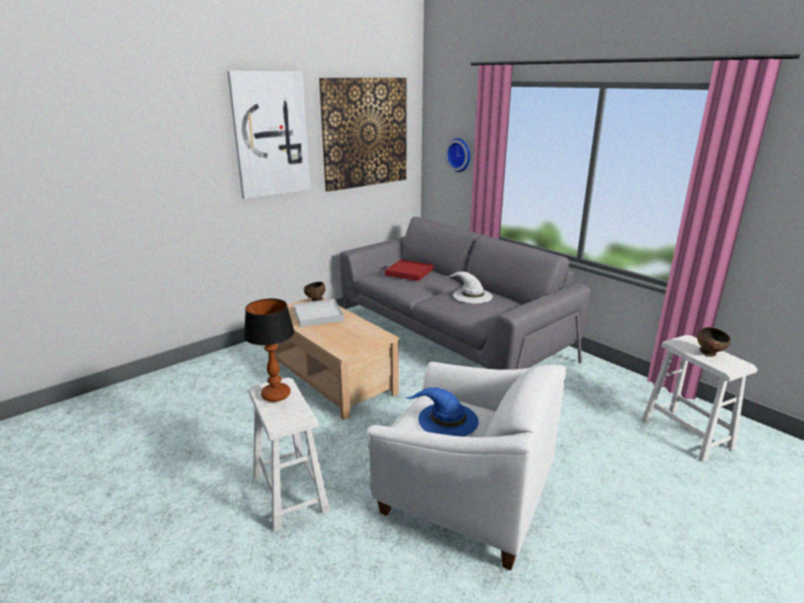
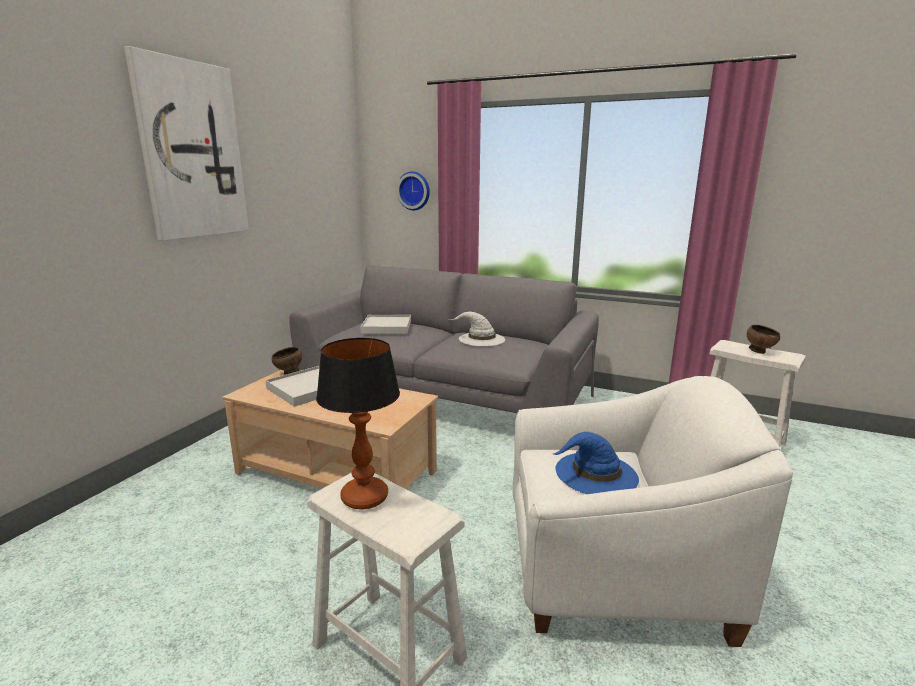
camera: 25 degrees left, 5 degrees down
(365, 133) = (304, 163): picture -> none
(409, 272) = (387, 327): red tray -> white tray

